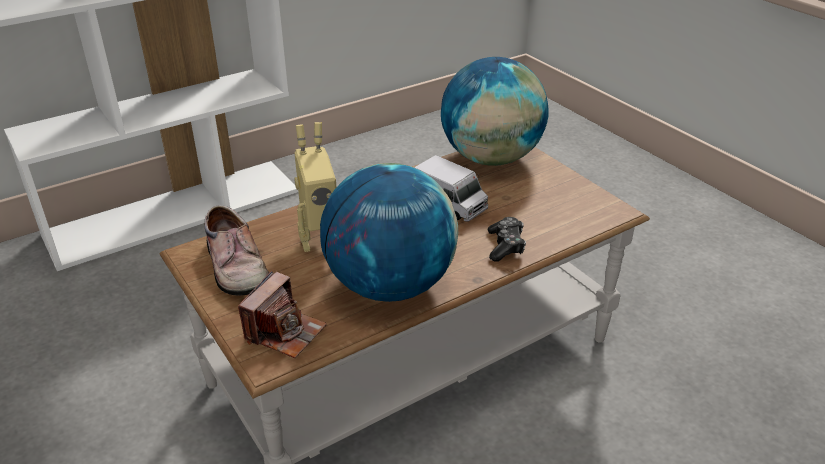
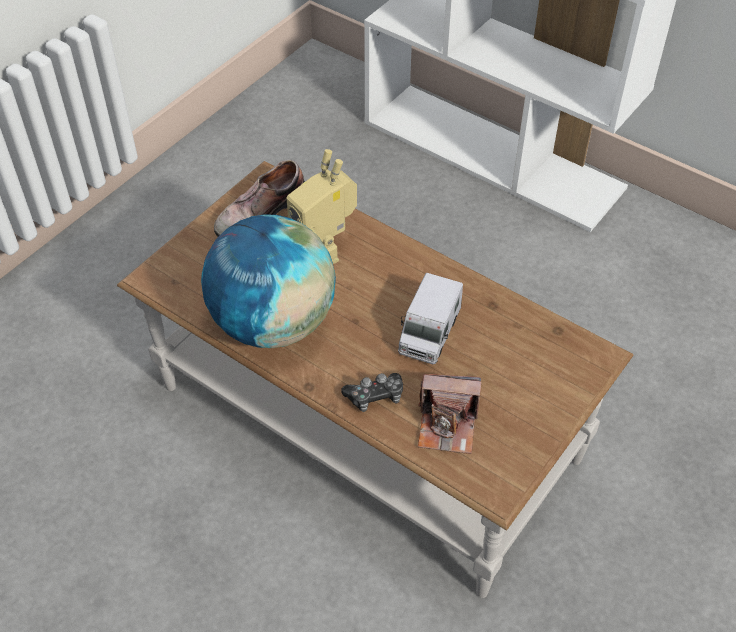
camera: 70 degrees right, 15 degrees up
(285, 332) = (187, 275): camera -> camera (447, 425)
(490, 158) = (549, 344): globe -> none

